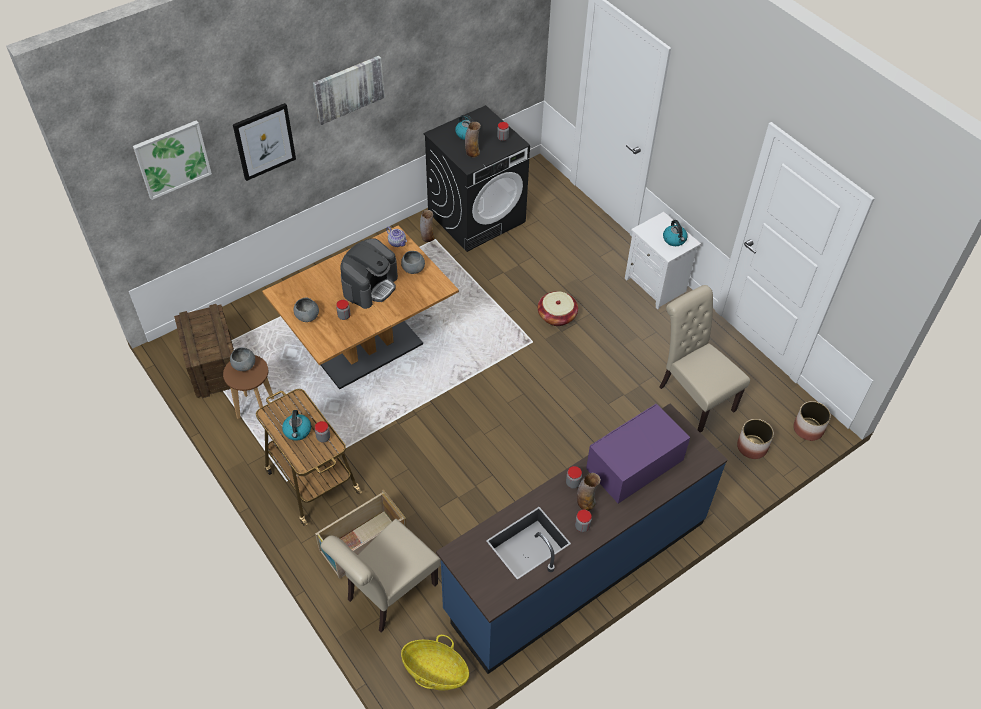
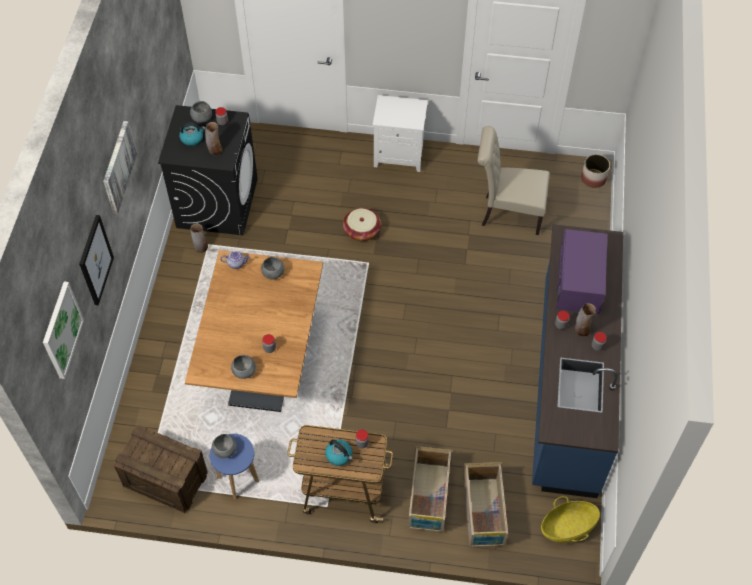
camera: 45 degrees left, 5 degrees up
(255, 408) = (238, 479): brown stool -> blue stool
(370, 285) = (258, 311): coffee machine -> none
(387, 595) = (484, 512): beige chair -> crate
(492, 126) = (202, 118): none -> grey bowl
(674, 240) = (408, 110): kettle -> none
(752, 447) = (577, 218): planter -> none

